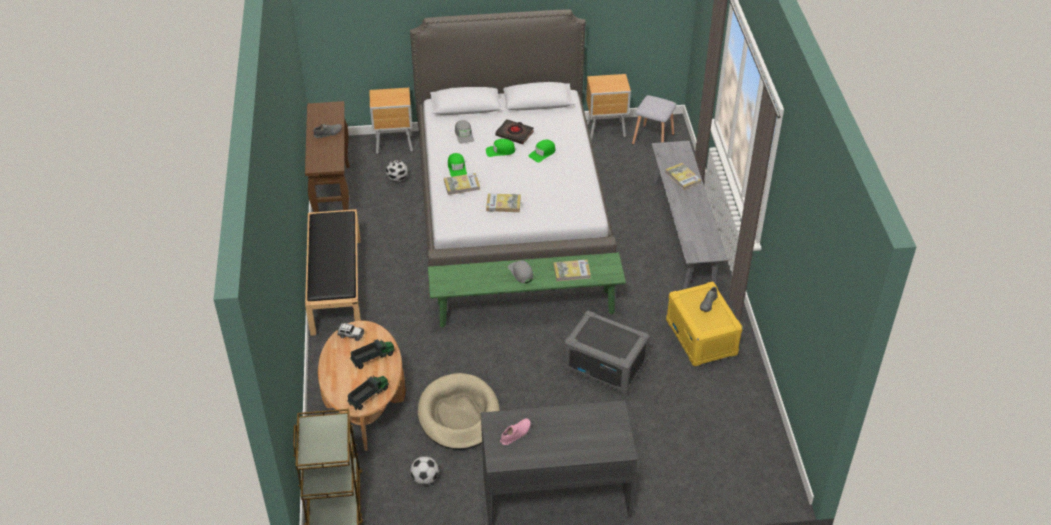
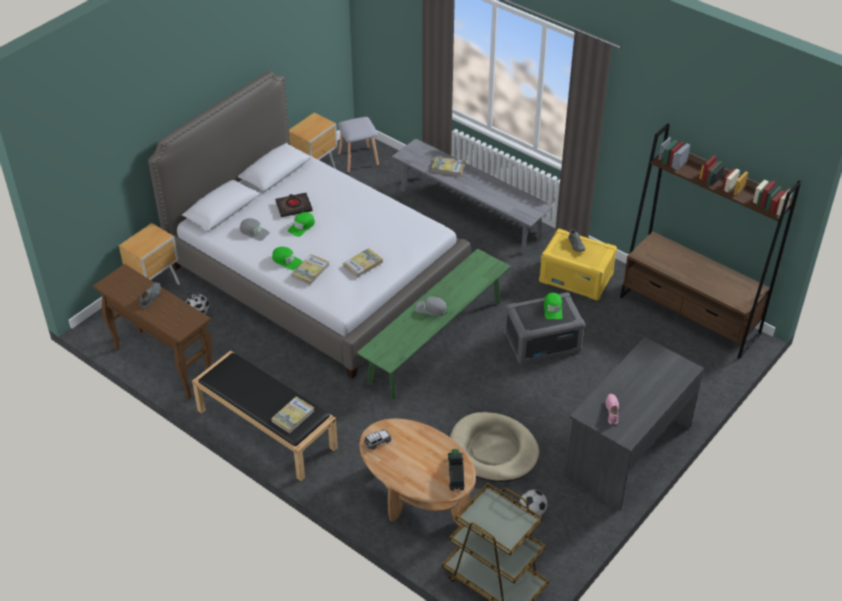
camera: 45 degrees left, 0 degrees up
(373, 358) = (418, 445): toy truck -> none
(542, 153) = (336, 208): green cap -> green cap (553, 309)
(572, 272) = (465, 283): book -> book (293, 416)
(757, 434) = (689, 315): none -> brown bookcase

